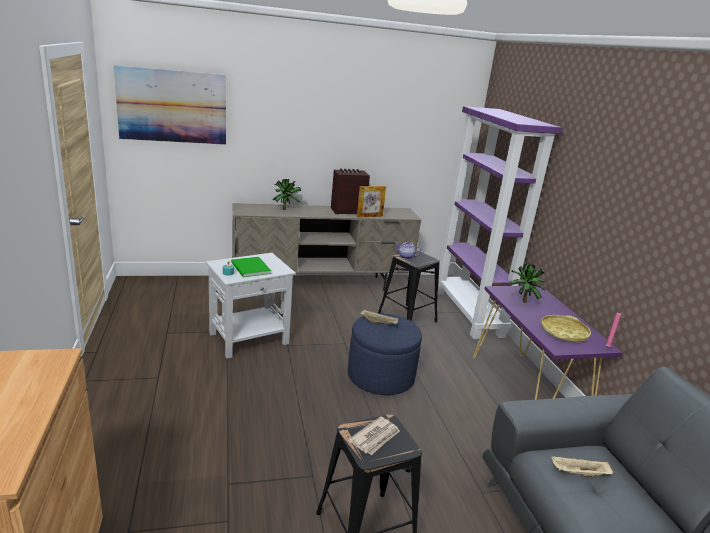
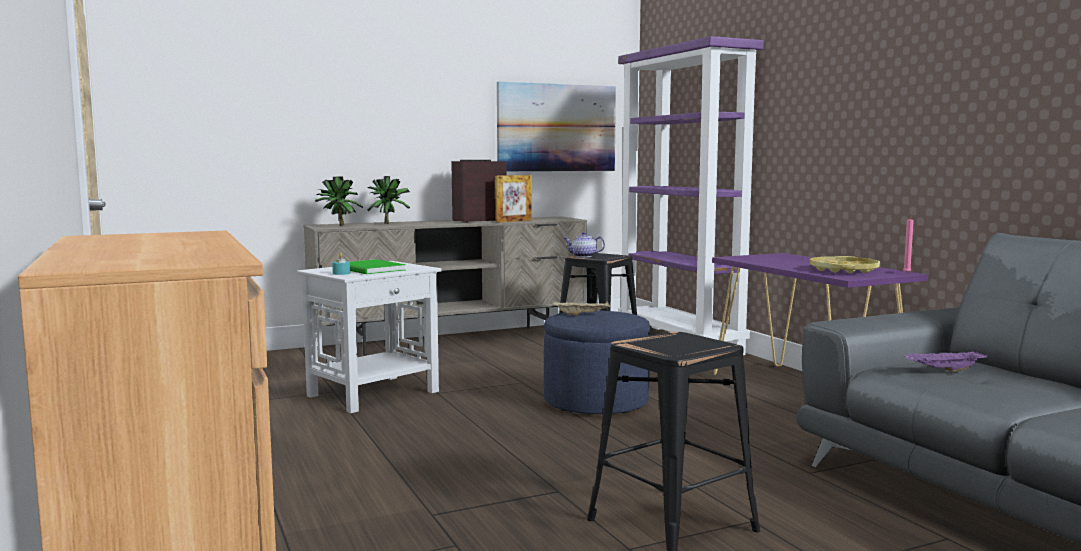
camera: 10 degrees left, 15 degrees down
(172, 106) = (206, 81): picture -> picture (556, 128)
(375, 437) = (670, 343): newspaper -> none
(521, 302) = (770, 261): potted plant -> potted plant (338, 225)
(578, 474) = (944, 371): beige tray -> purple tray

